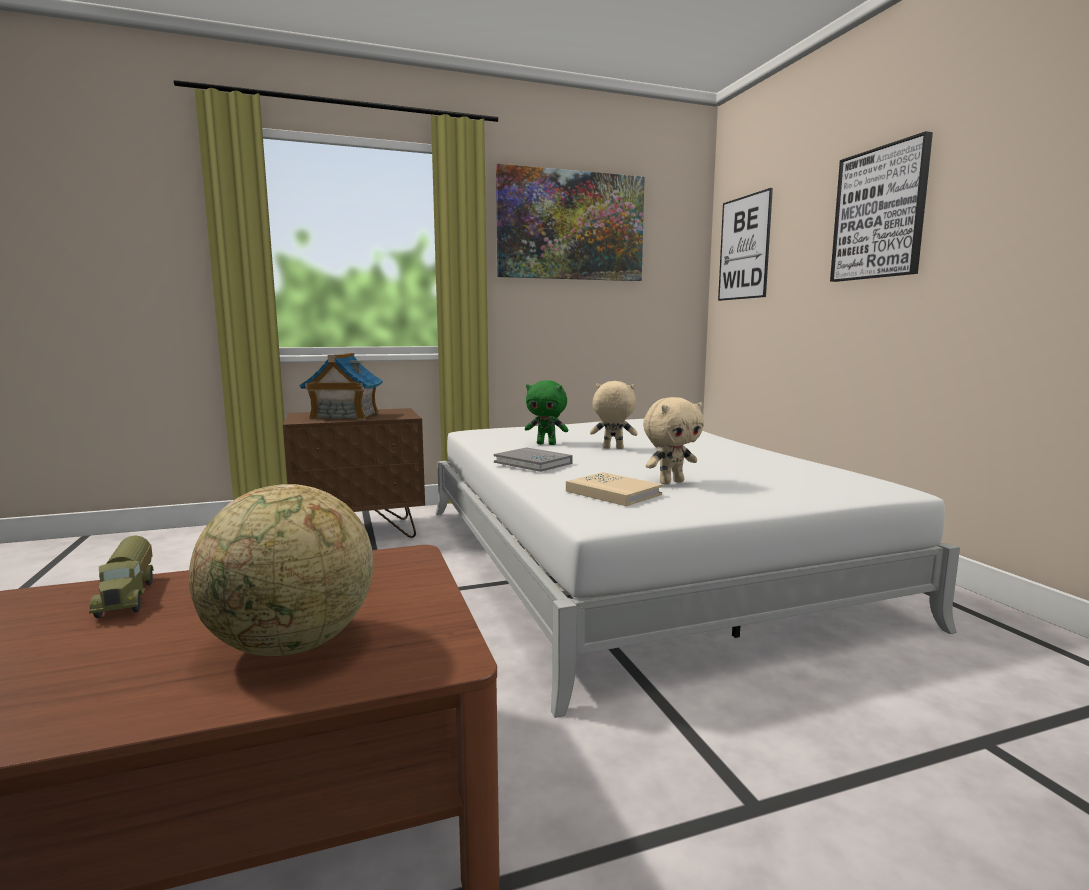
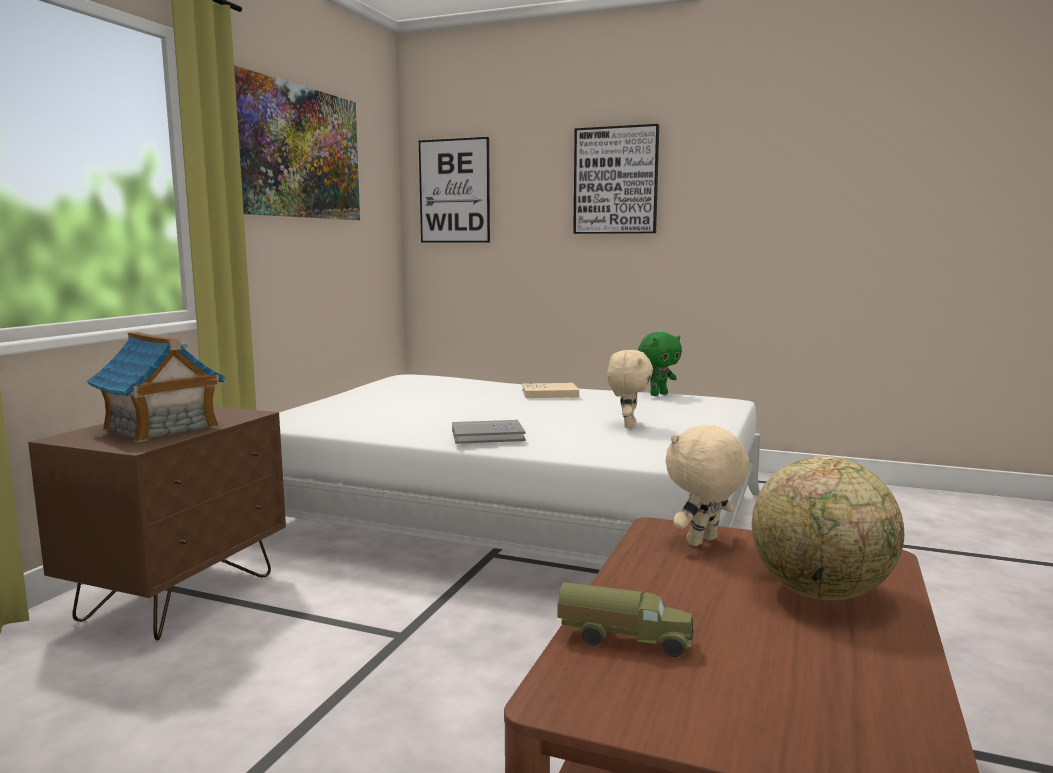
camera: 50 degrees left, 0 degrees up
(546, 444) = (415, 417): green plush toy -> green plush toy (658, 394)
(612, 448) = (493, 409): beige plush toy -> beige plush toy (703, 542)
(613, 493) = (629, 442): beige book -> beige book (550, 393)

